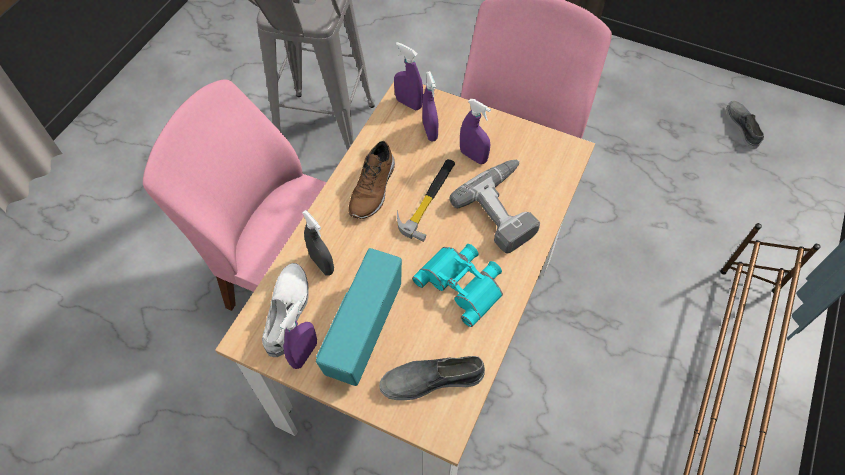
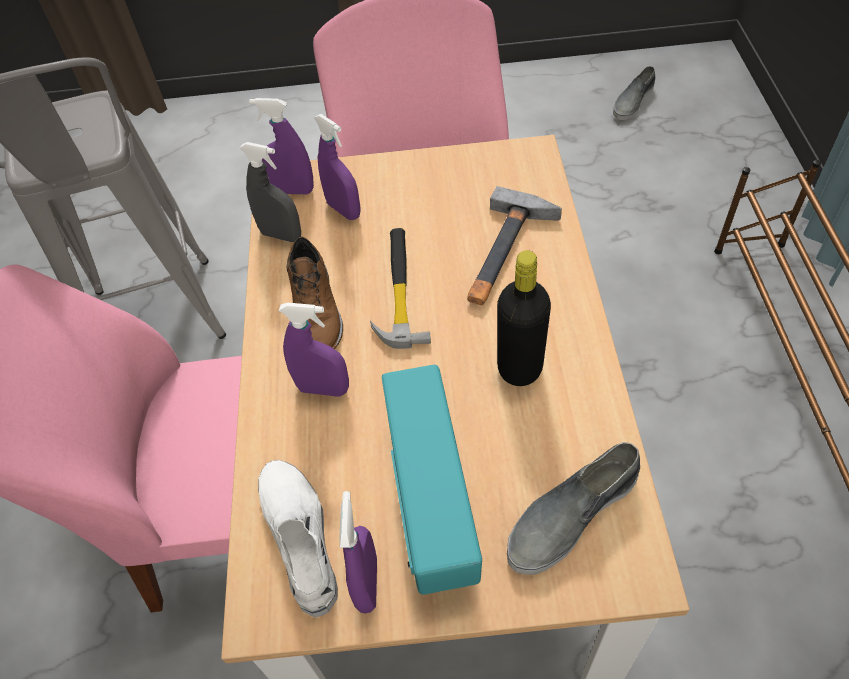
camera: 25 degrees left, 5 degrees down
(322, 264) = (309, 444): grey spray bottle -> grey spray bottle (281, 235)
(463, 283) = (520, 368): turquoise binoculars -> black bottle
(473, 156) = (420, 213): purple spray bottle -> purple spray bottle (323, 389)
(505, 209) = (505, 253): power drill -> hammer
(742, 126) = (632, 101): grey shoe -> grey shoe turned 105 degrees counterclockwise

